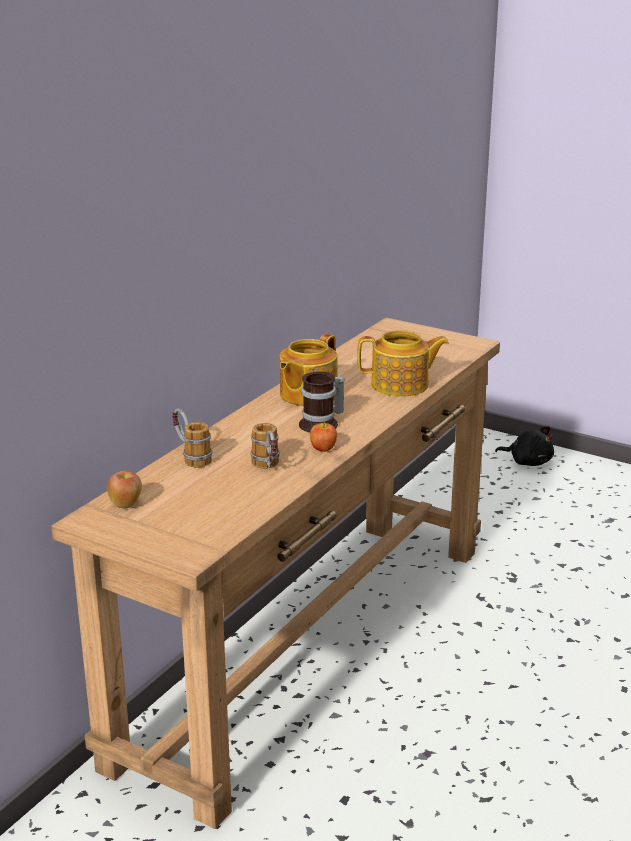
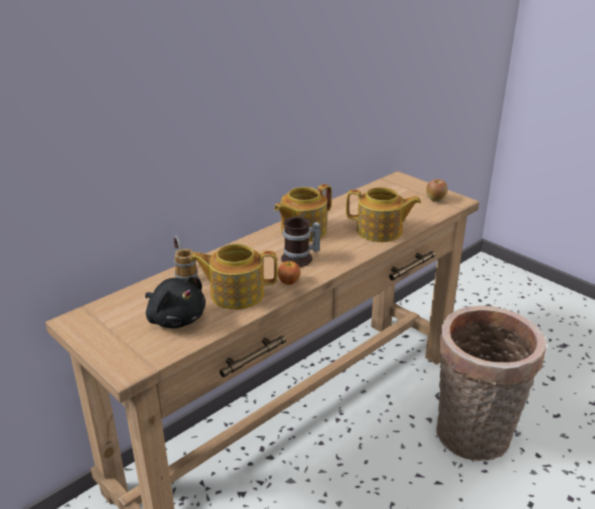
camera: 15 degrees right, 5 degrees up
(126, 504) = (110, 311): apple -> apple (436, 199)
(268, 468) = (236, 294): mug -> teapot
(528, 462) = (513, 286): black plush toy -> black plush toy (175, 319)
(538, 634) = (474, 438): none -> basket

